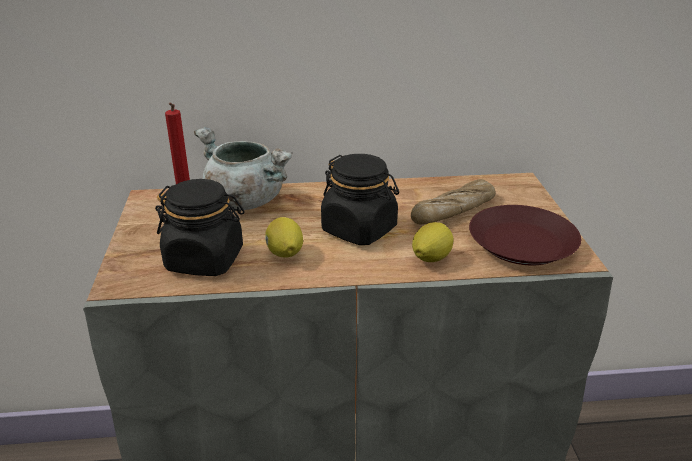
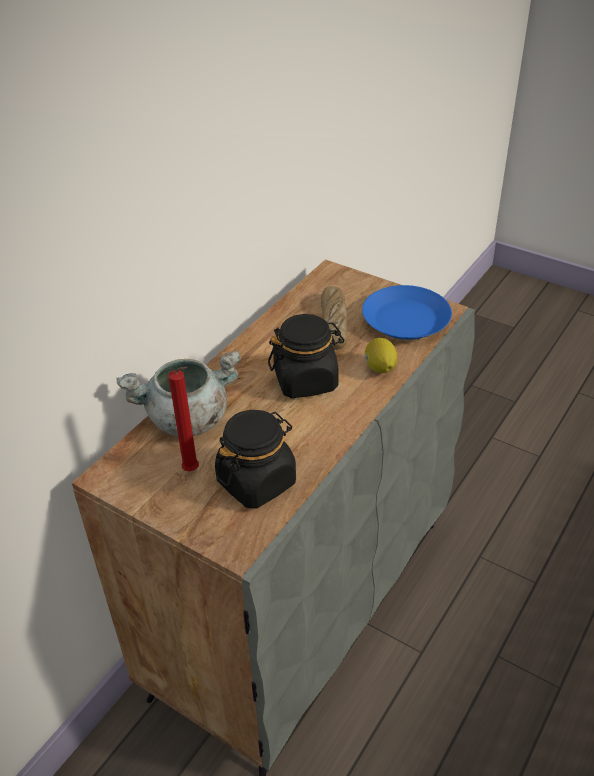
camera: 50 degrees left, 10 degrees up
(285, 254) = (297, 434): lemon -> none
(522, 244) = (406, 320): brown plate -> blue plate

